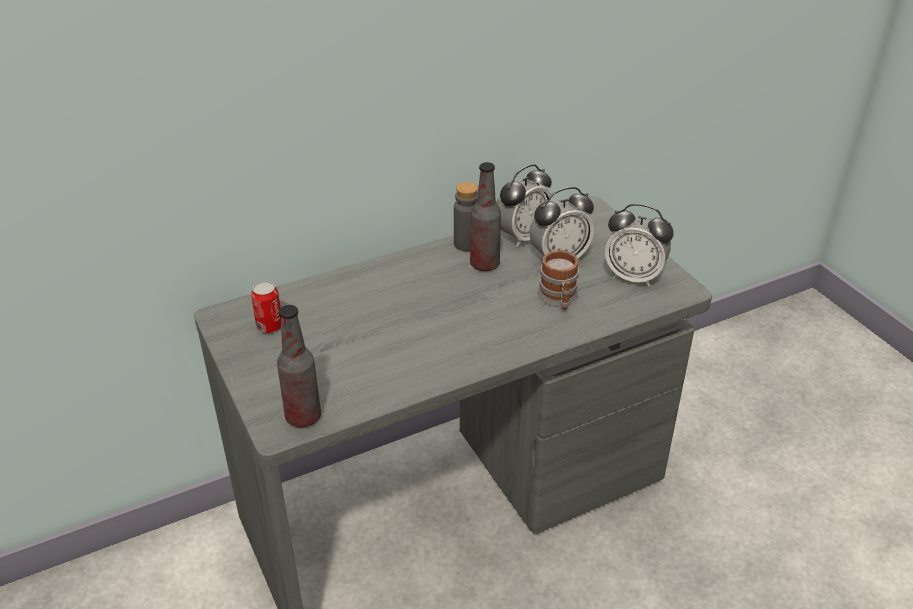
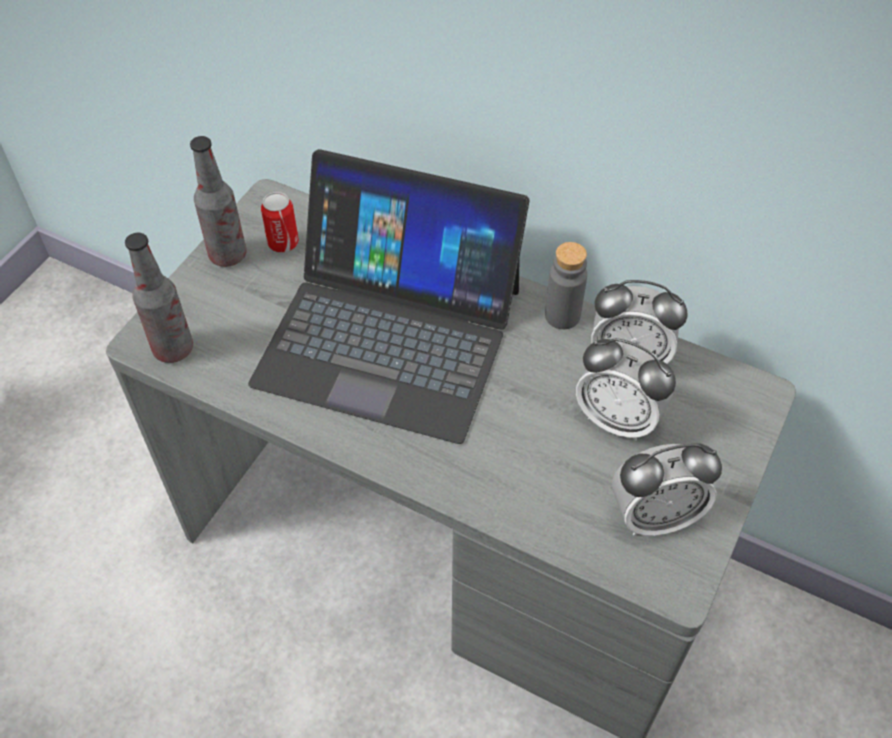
camera: 55 degrees right, 15 degrees up
(405, 313) = (390, 334): none -> laptop
(484, 264) = (539, 354): bottle -> bottle (228, 255)
(559, 299) = (537, 460): mug -> none
(633, 276) = (654, 516): alarm clock -> alarm clock turned 90 degrees counterclockwise

